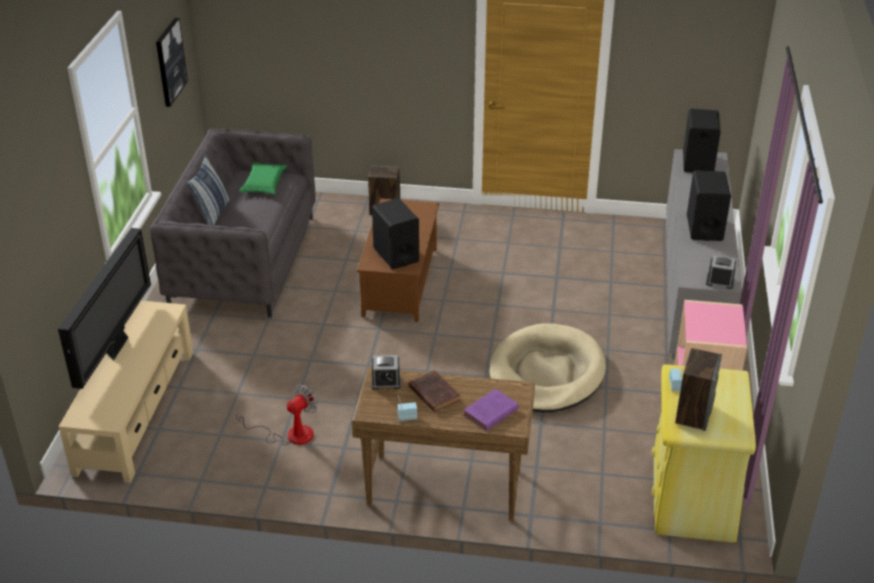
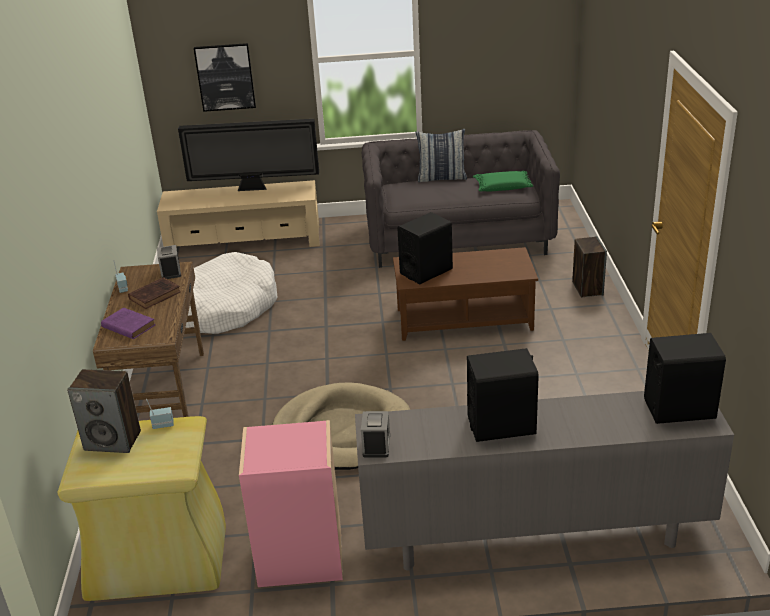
camera: 80 degrees right, 5 degrees down
(170, 62) = (510, 47): picture -> picture (225, 77)
(290, 434) = (225, 307): fan -> white dog bed

